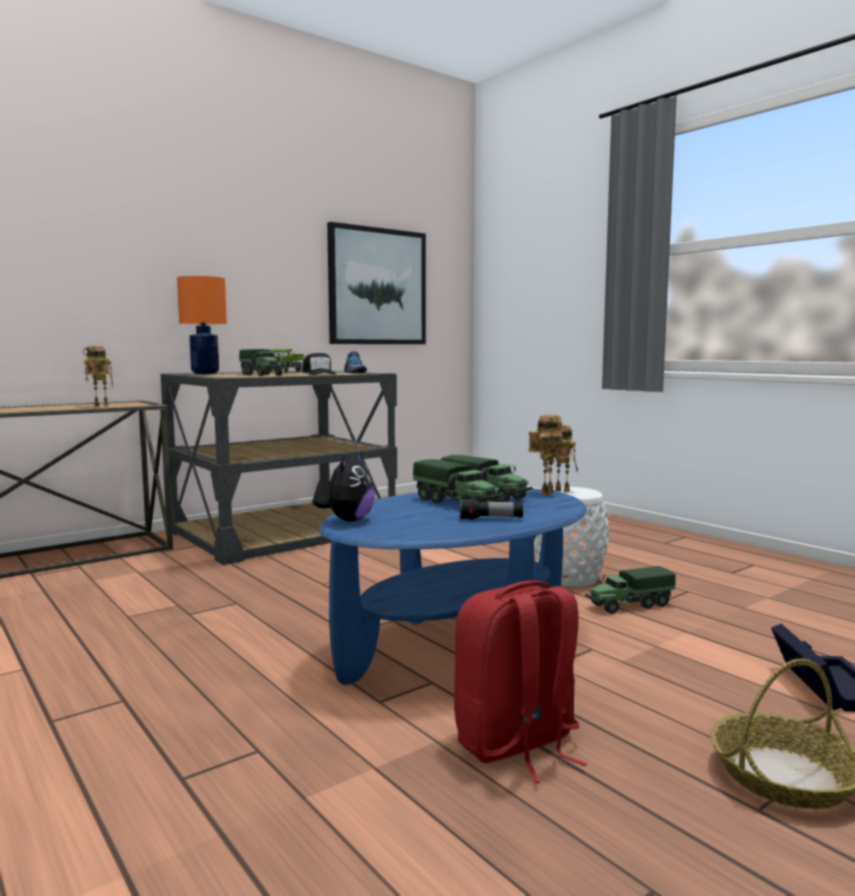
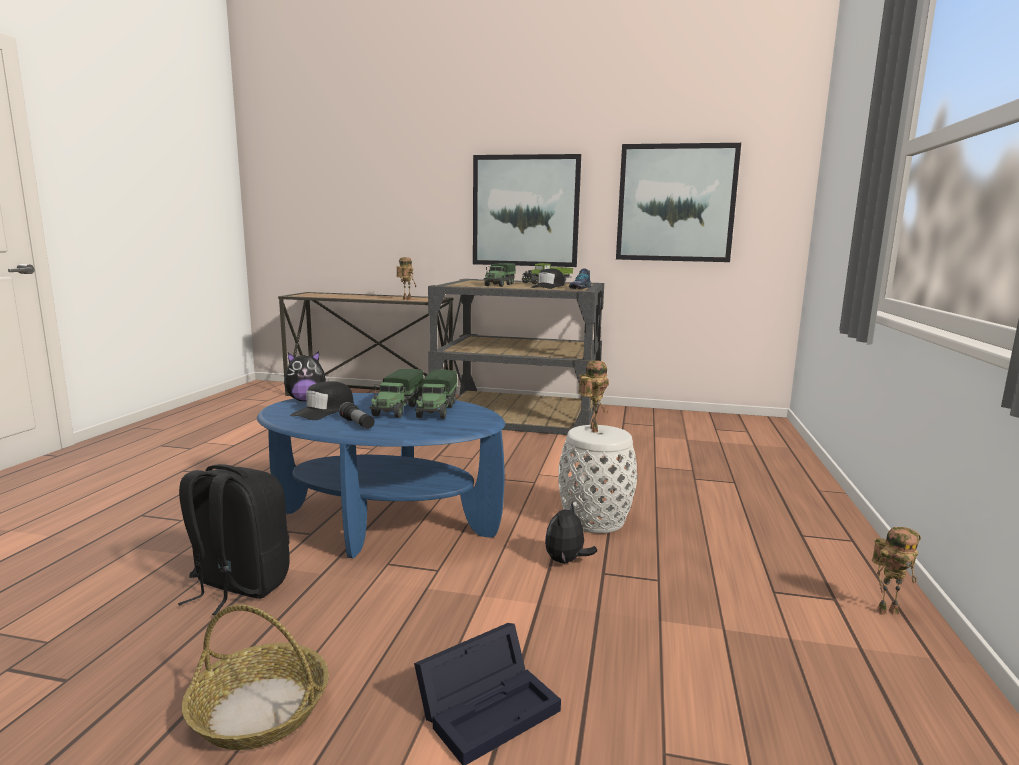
camera: 50 degrees right, 5 degrees up
(205, 374) = (473, 281): orange table lamp -> none
(230, 288) = (525, 211): none -> picture
(413, 521) = (324, 411): none -> black cap
(517, 744) = (238, 586): red backpack -> black backpack
(546, 493) = (483, 420): toy robot -> toy robot (887, 611)
(629, 605) = (566, 561): toy truck -> plush toy

